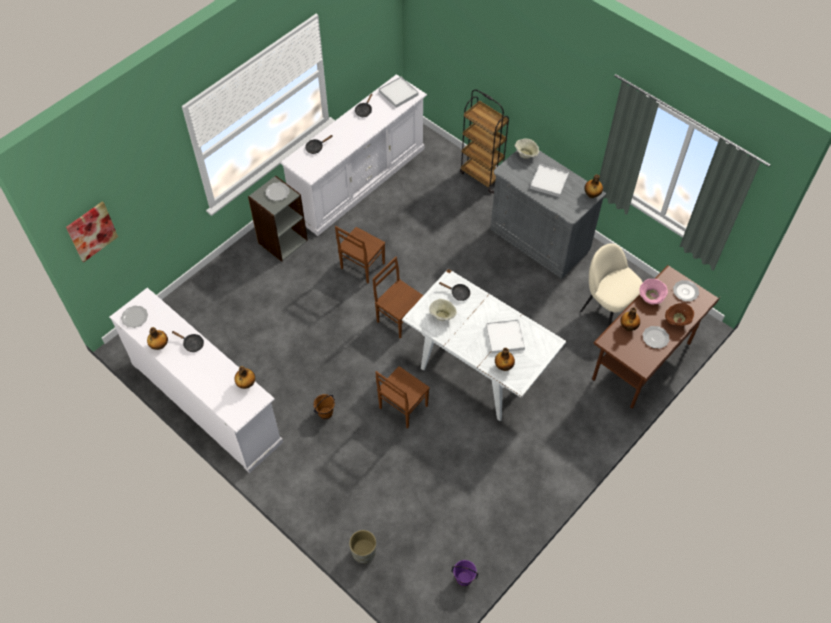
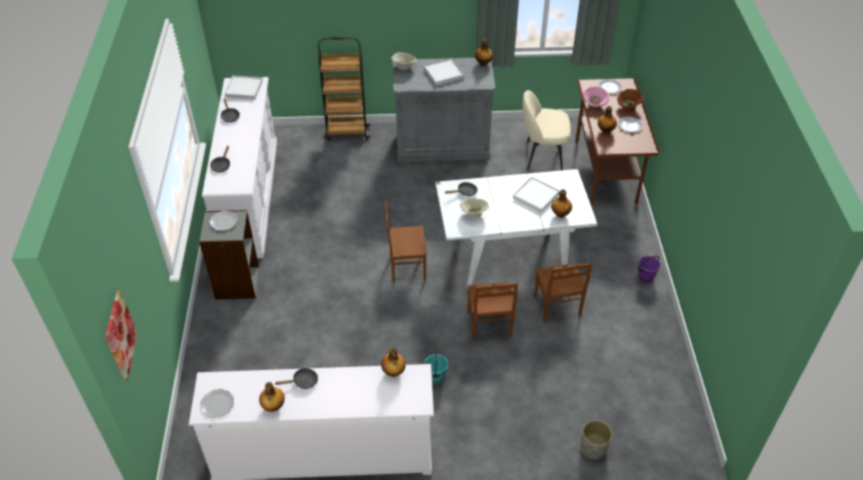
camera: 45 degrees left, 10 degrees down
(325, 413) = (436, 377): brown bucket -> turquoise bucket
(361, 266) = (329, 253): brown chair -> brown chair (556, 307)
(463, 579) = (680, 401): purple bucket -> purple bucket (645, 278)

